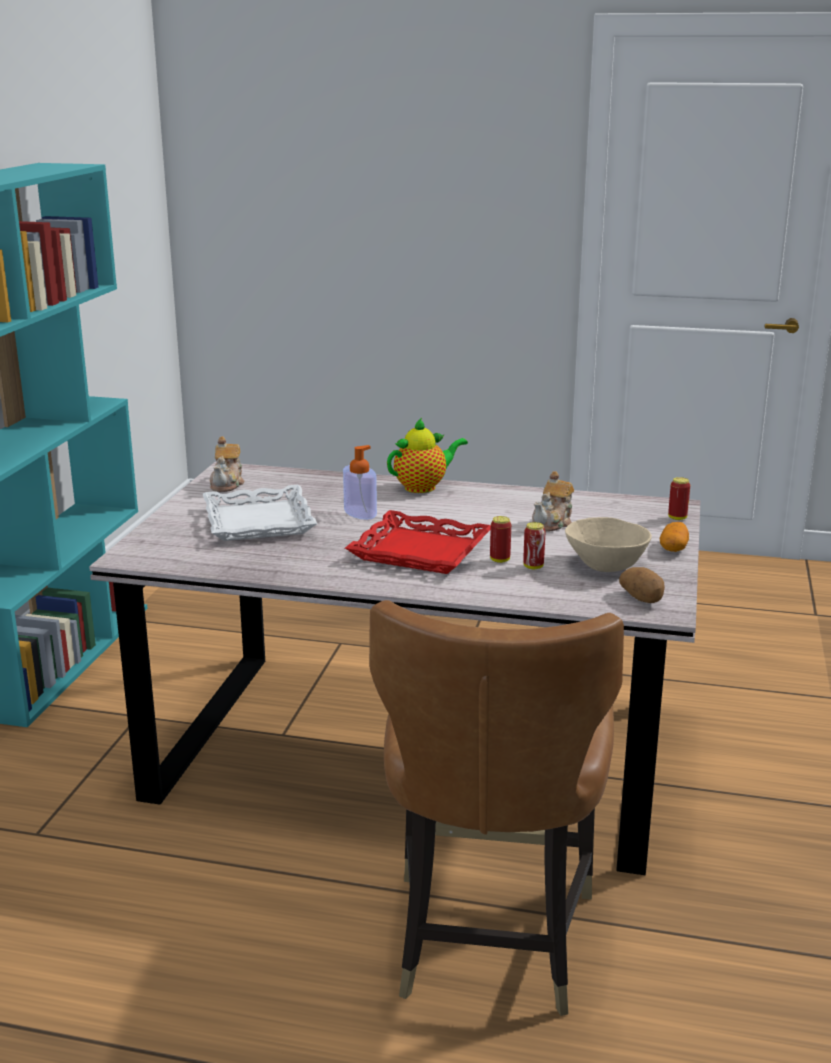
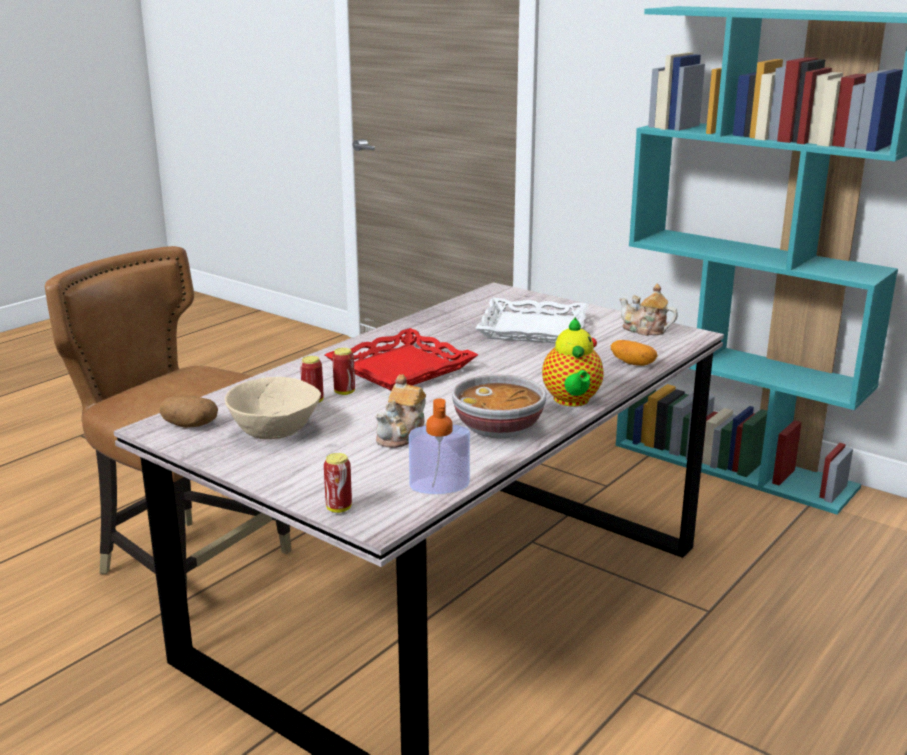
camera: 115 degrees right, 0 degrees up
(360, 512) = (520, 364): soap dispenser -> soap dispenser (439, 485)
(502, 499) = (499, 429): none -> bowl
(553, 523) = (402, 436): teapot -> teapot turned 120 degrees counterclockwise
(673, 548) = (264, 475): potato -> potato (633, 363)

